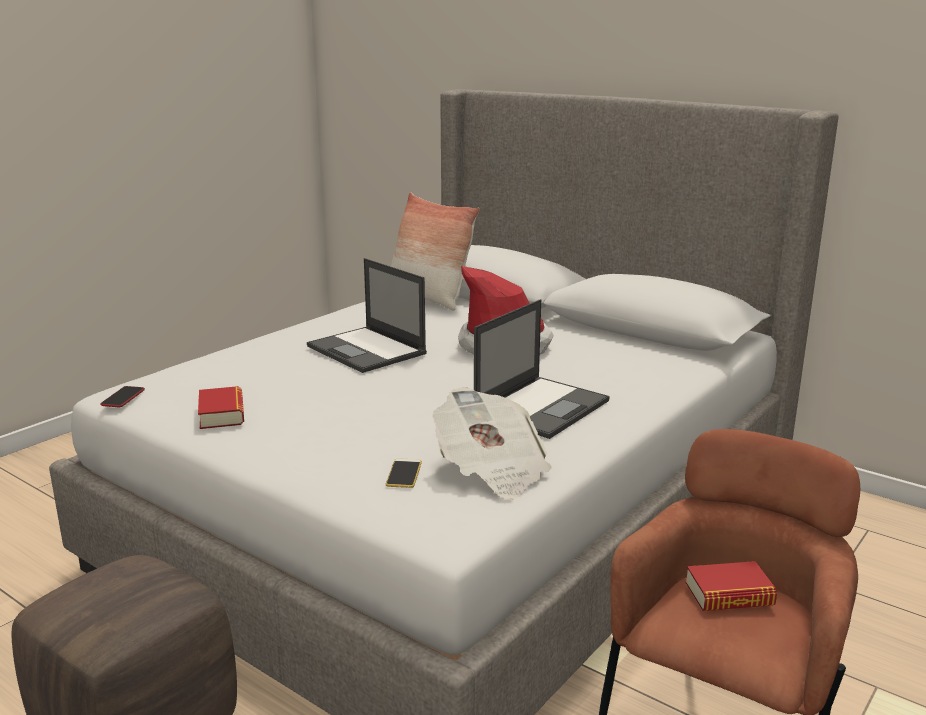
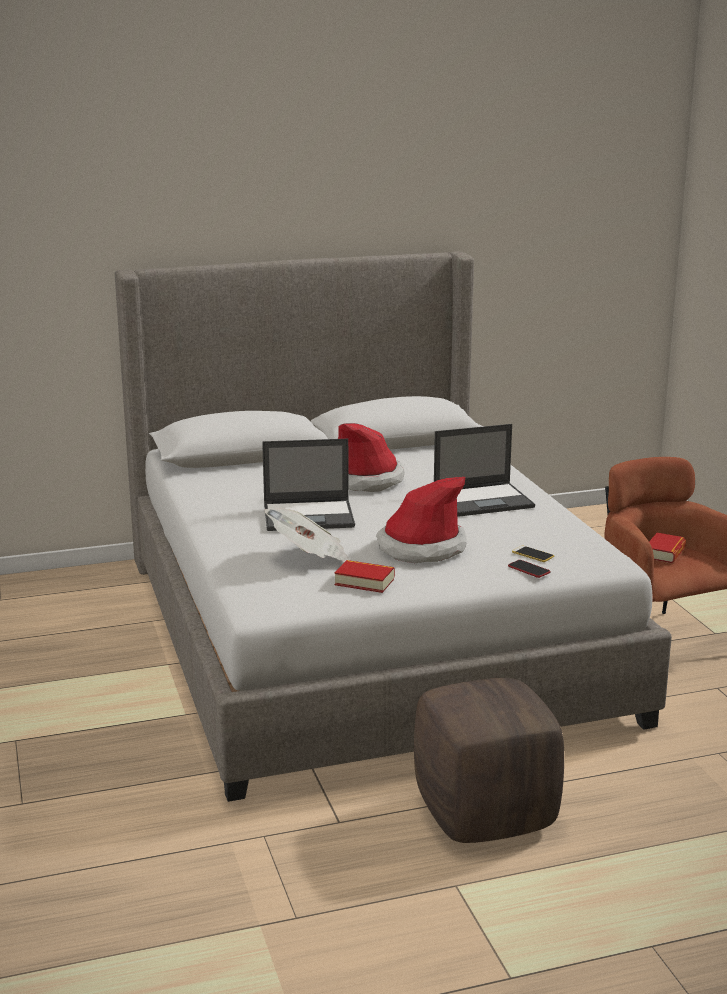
camera: 55 degrees left, 0 degrees up
(123, 398) = (277, 607): phone -> phone (529, 569)
(351, 414) = (421, 547): none -> hat
(428, 298) = (215, 473): pillow -> none
(491, 471) = (554, 535): newspaper -> newspaper (309, 556)
(542, 407) = (484, 500): laptop -> laptop turned 90 degrees clockwise

